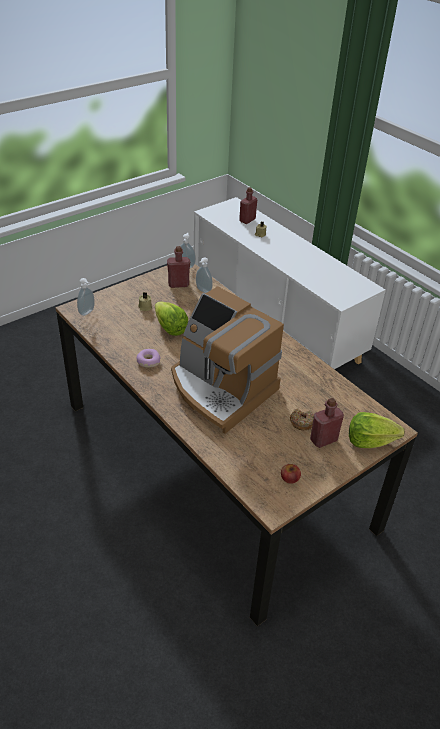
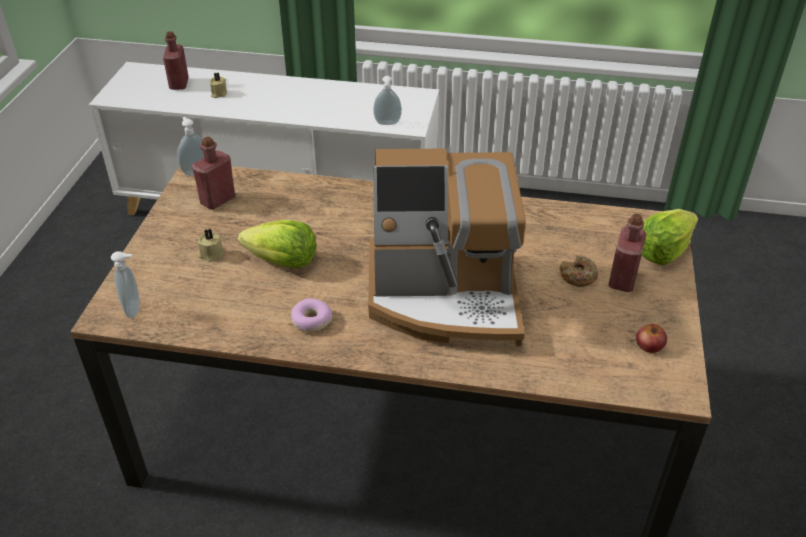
camera: 40 degrees left, 0 degrees up
(203, 291) = (262, 191): soap dispenser -> soap dispenser (387, 124)

